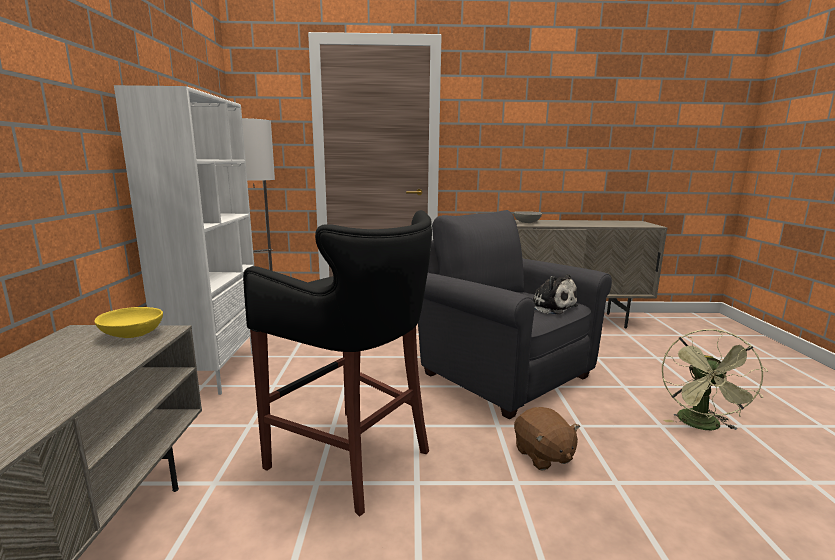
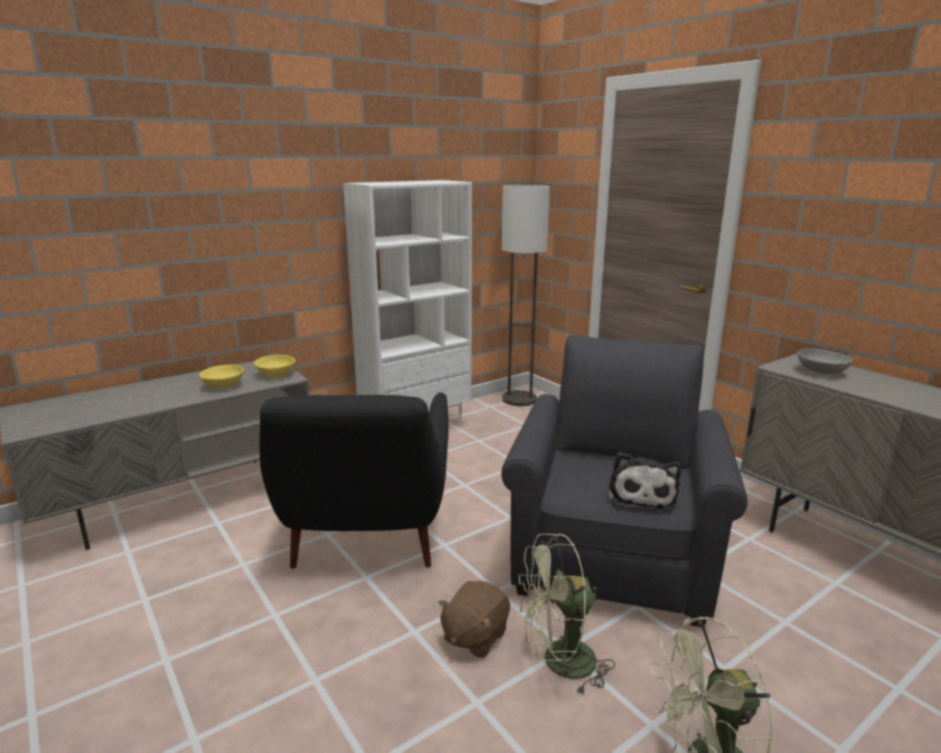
camera: 55 degrees right, 5 degrees up
(84, 367) = (224, 386): none -> yellow bowl
(353, 459) = (367, 536): black stool -> black armchair
(593, 433) = (559, 663): none -> green fan

